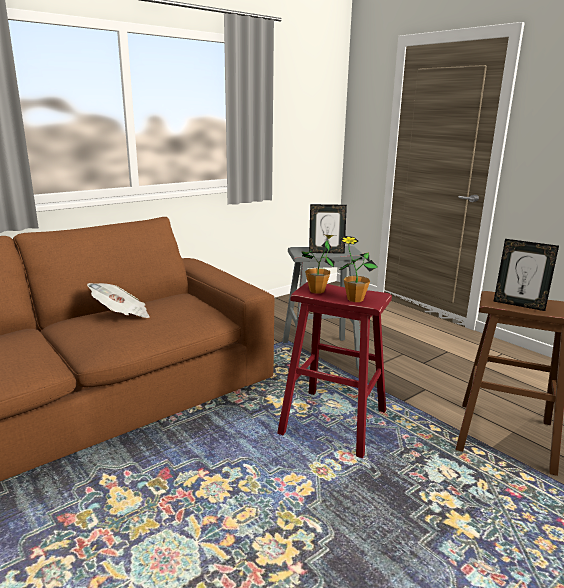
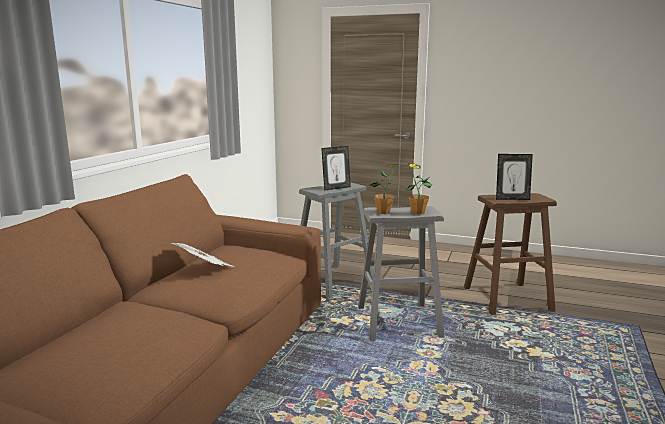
camera: 30 degrees left, 5 degrees down
(334, 422) = (398, 322): red stool -> grey stool

